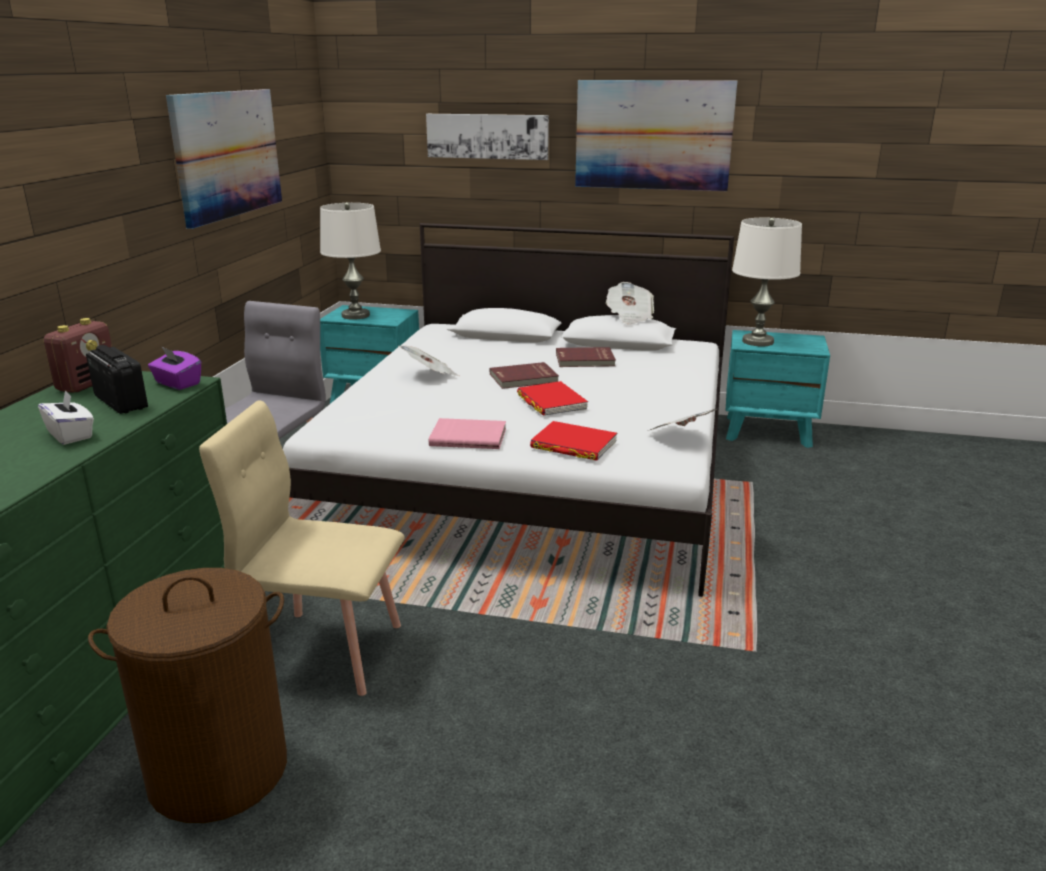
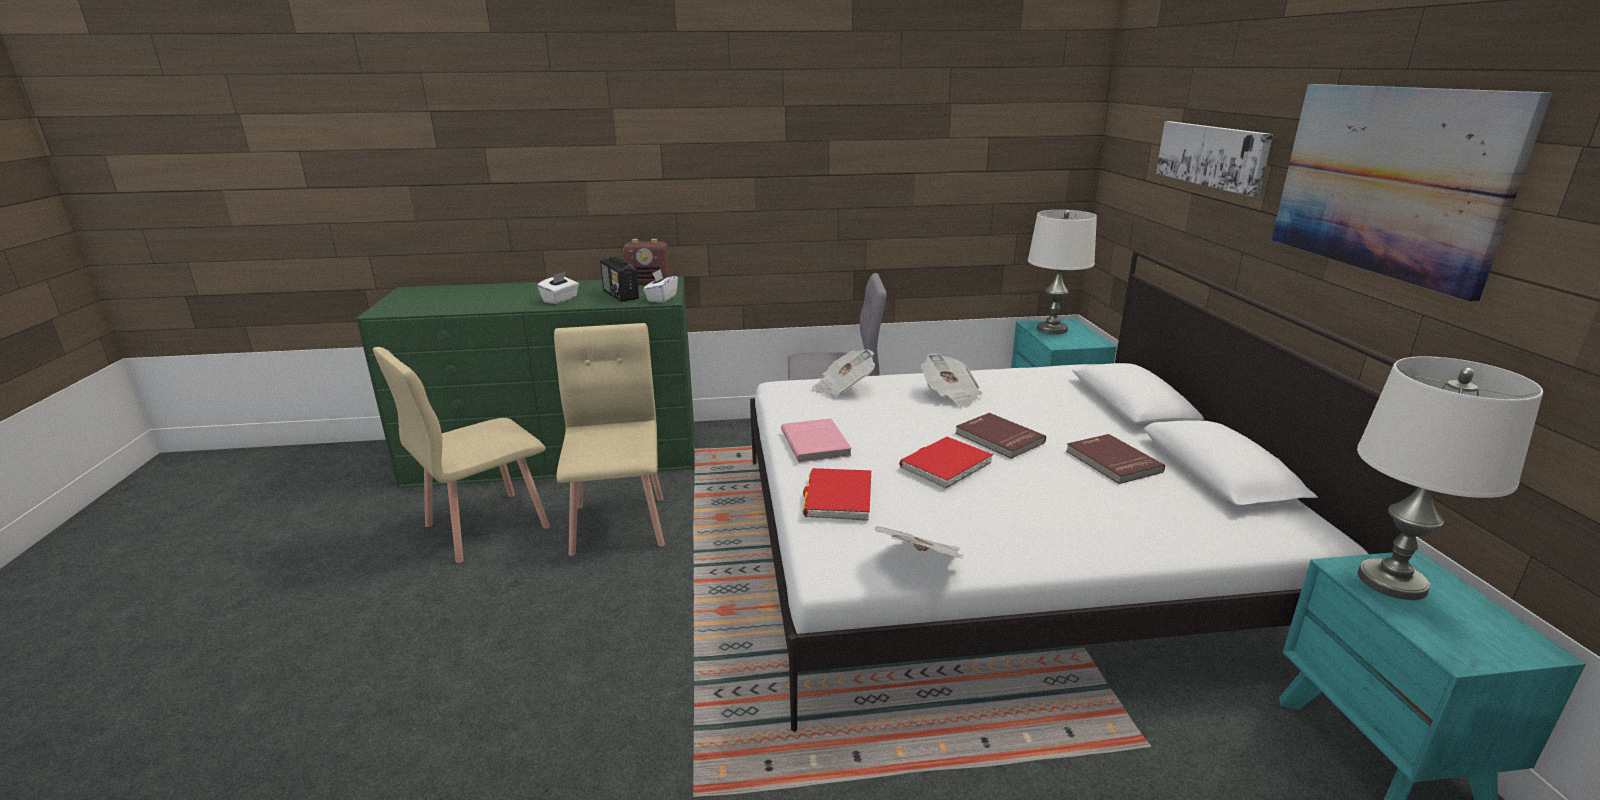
camera: 70 degrees right, 0 degrees up
(120, 401) = (621, 295): radio -> radio turned 120 degrees clockwise
(177, 383) = (661, 298): purple tissue box -> white tissue box
(218, 772) = (485, 526): brown laundry basket -> beige chair
(227, 154) = (905, 143): picture -> none
(629, 317) = (1244, 445): newspaper -> newspaper (843, 388)

